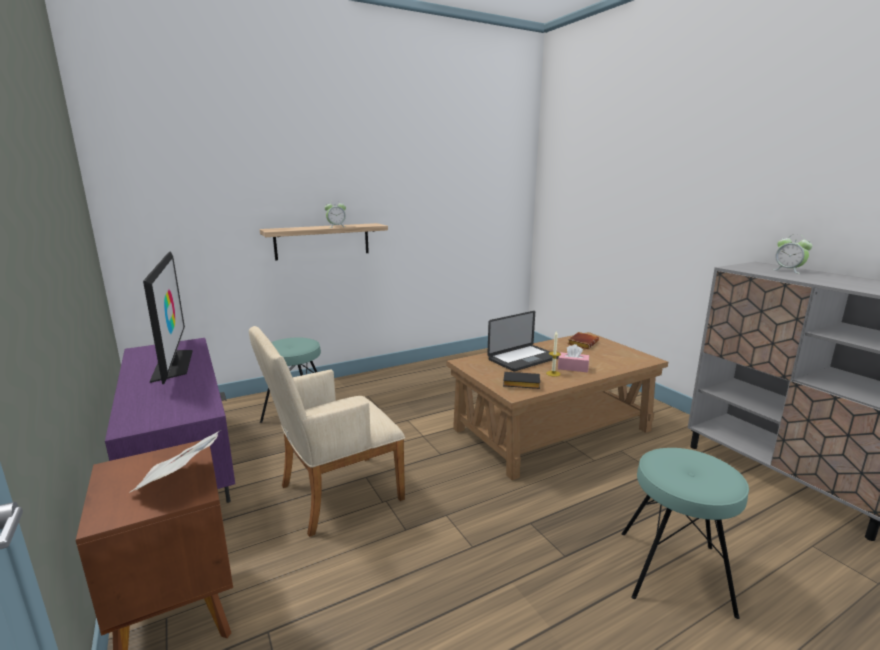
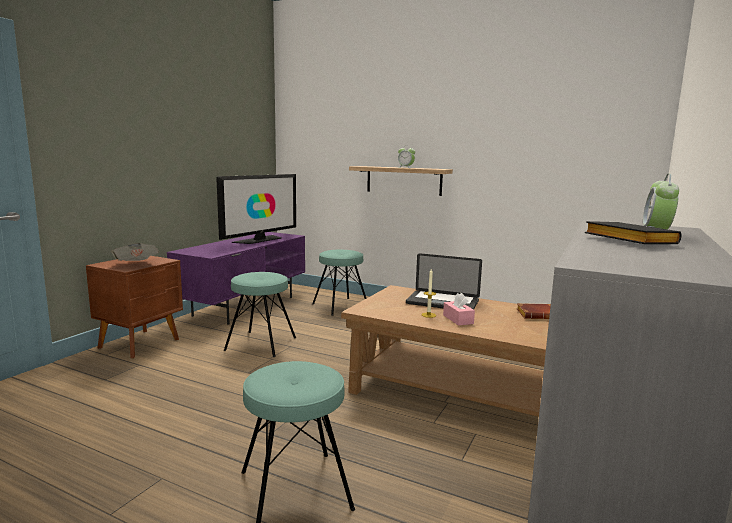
camera: 55 degrees right, 5 degrees down
(333, 495) = (261, 344): beige armchair -> turquoise stool
(520, 384) = (383, 309): black book -> black book (626, 240)

